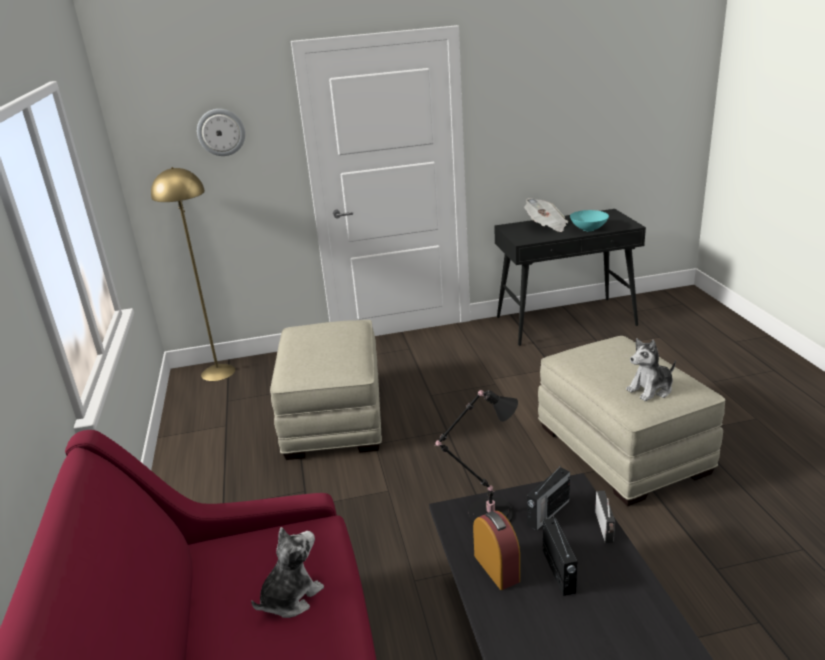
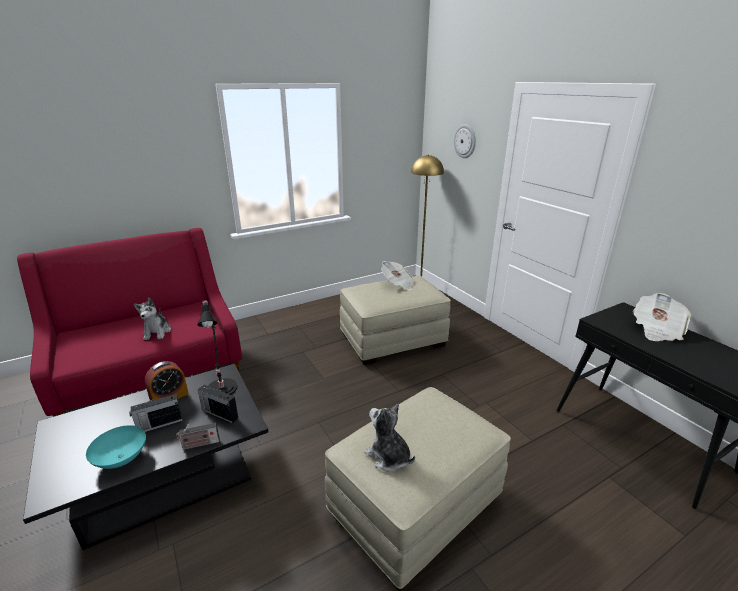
camera: 70 degrees right, 0 degrees up
(290, 597) = (157, 332): plush toy -> plush toy turned 60 degrees clockwise
(308, 341) = (398, 284): none -> newspaper
(589, 229) = (683, 358): turquoise bowl -> turquoise bowl (122, 459)

